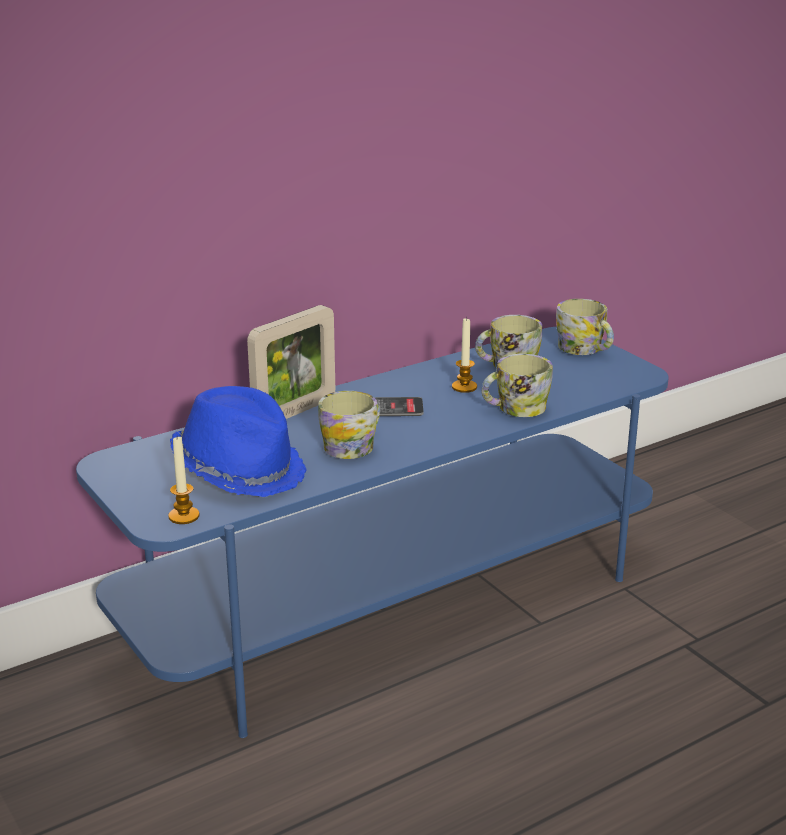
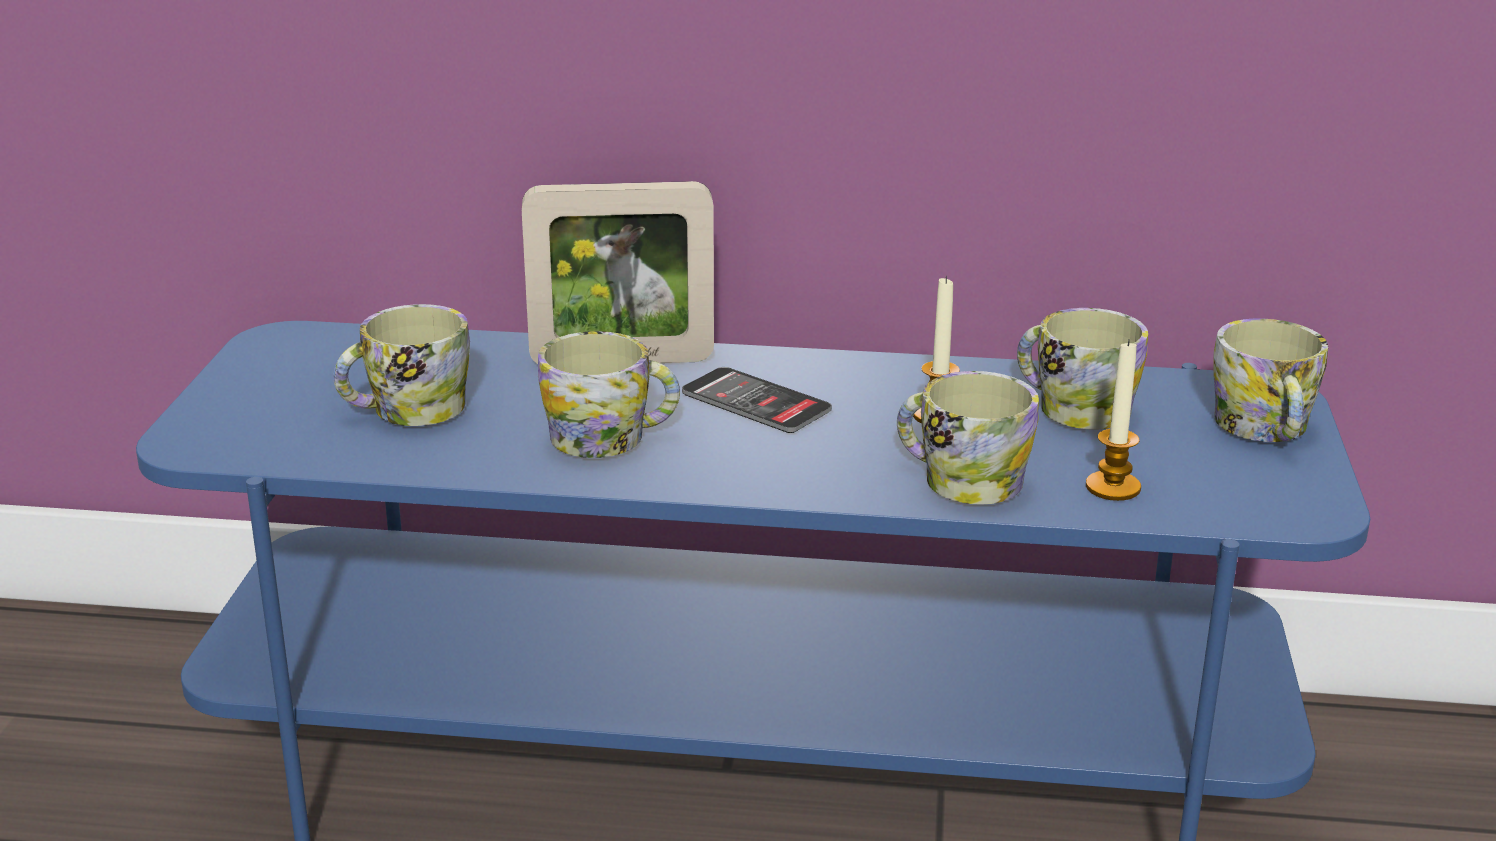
camera: 40 degrees right, 0 degrees up
(184, 516) = (230, 442): candle -> candle (1113, 487)
(240, 470) = (406, 411): blue hat -> mug

